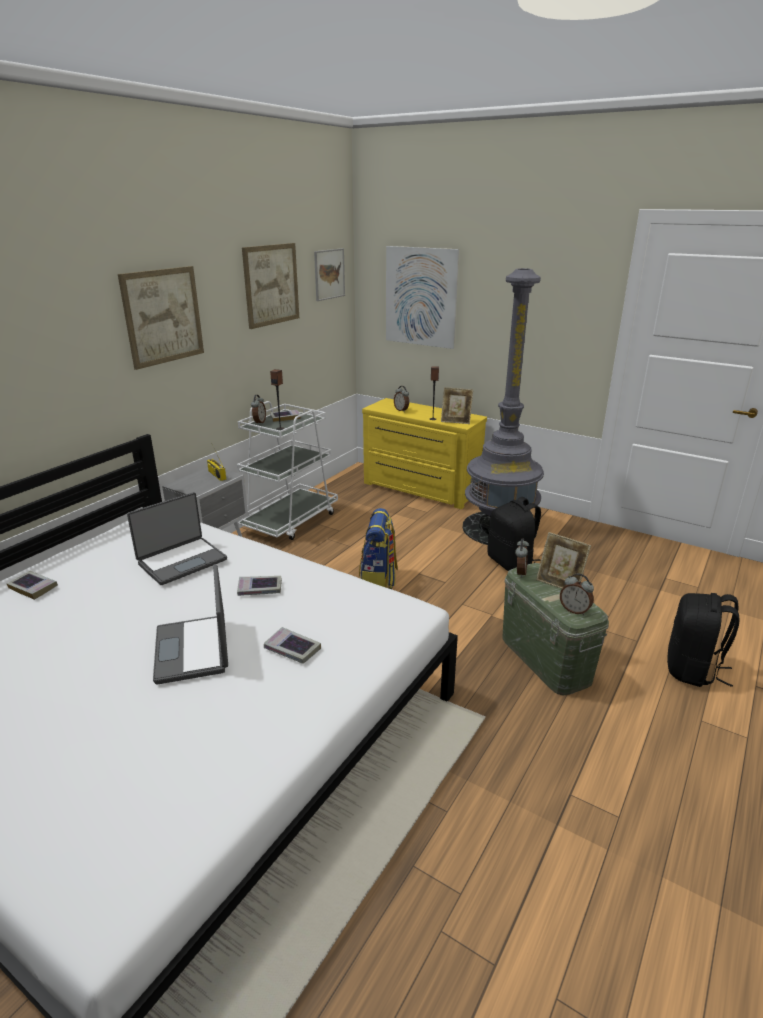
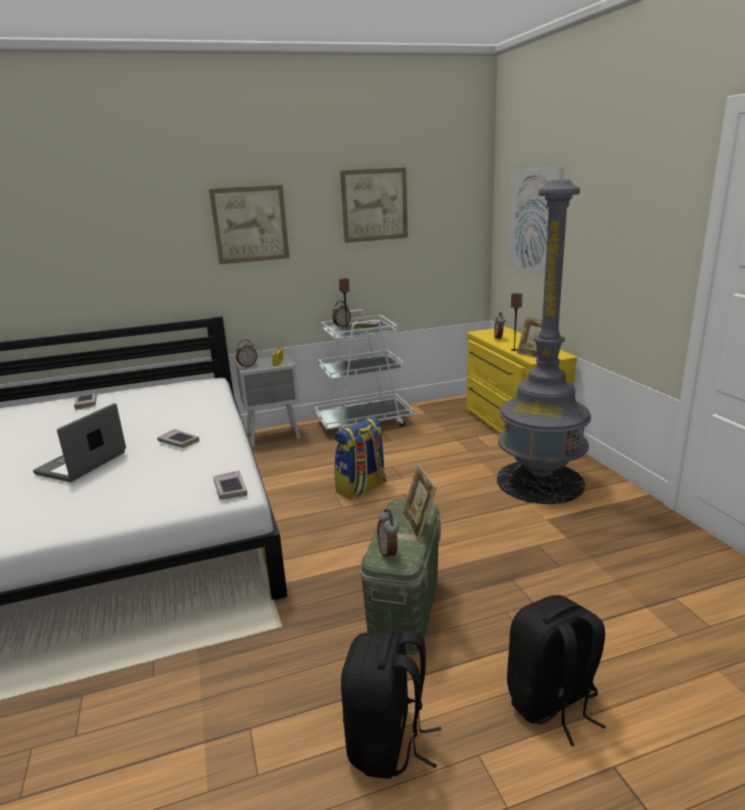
camera: 40 degrees right, 5 degrees down
(182, 561) = (170, 410): laptop -> none
(292, 649) = (125, 485): book -> book (230, 489)
(329, 274) = (454, 198): picture -> none
(511, 563) = (504, 516): black backpack -> black backpack (388, 742)
(519, 572) = (399, 503): alarm clock -> alarm clock (247, 366)

